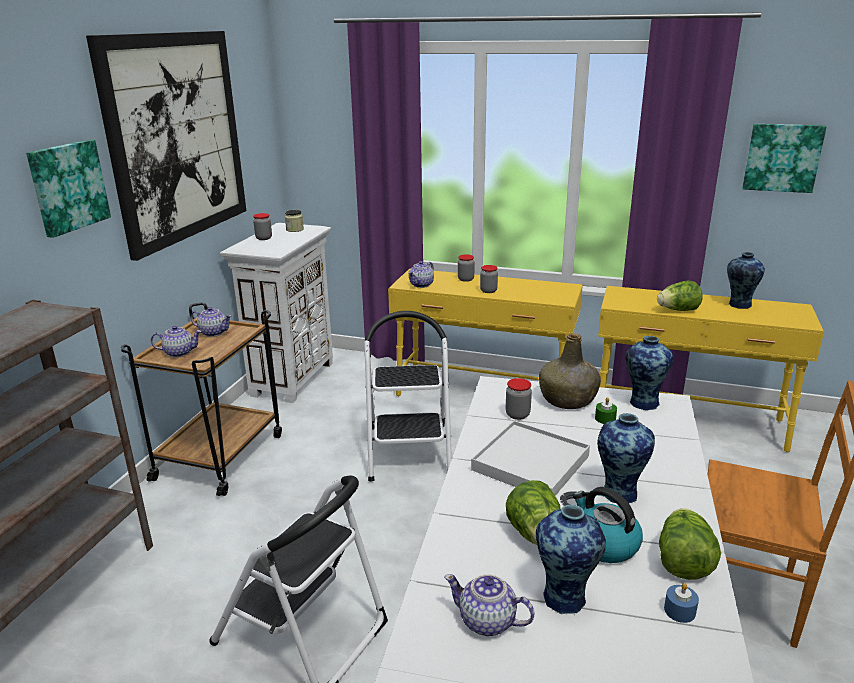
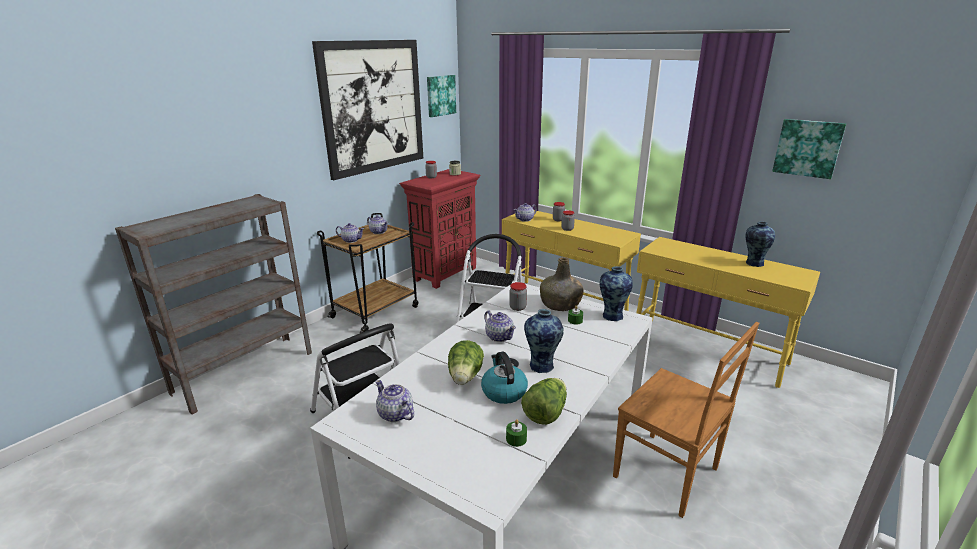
camera: 20 degrees right, 0 degrees up
(68, 187) = (290, 130): picture -> picture (440, 95)
(292, 378) = (445, 273): white cabinet -> red cabinet
(530, 463) = (499, 336): white tray -> teapot
(565, 597) = (452, 413): vase -> none
(678, 310) = (698, 260): lettuce -> none
(679, 611) = (516, 439): blue candle -> green candle

